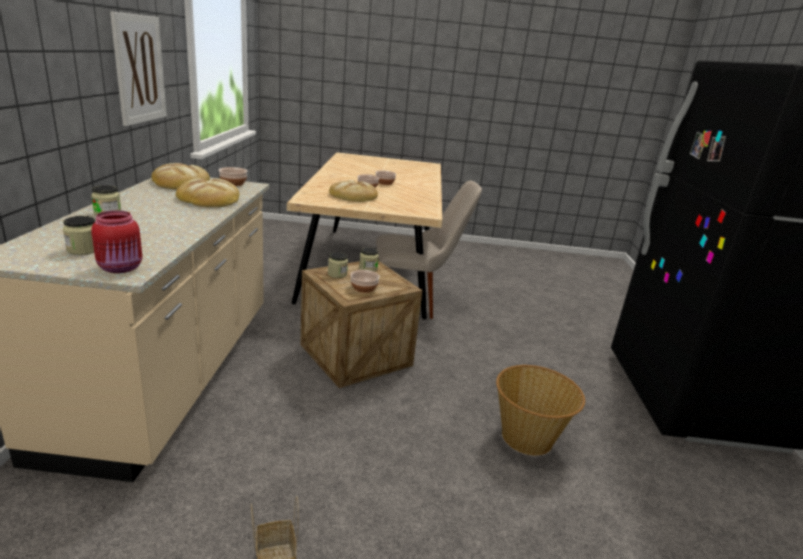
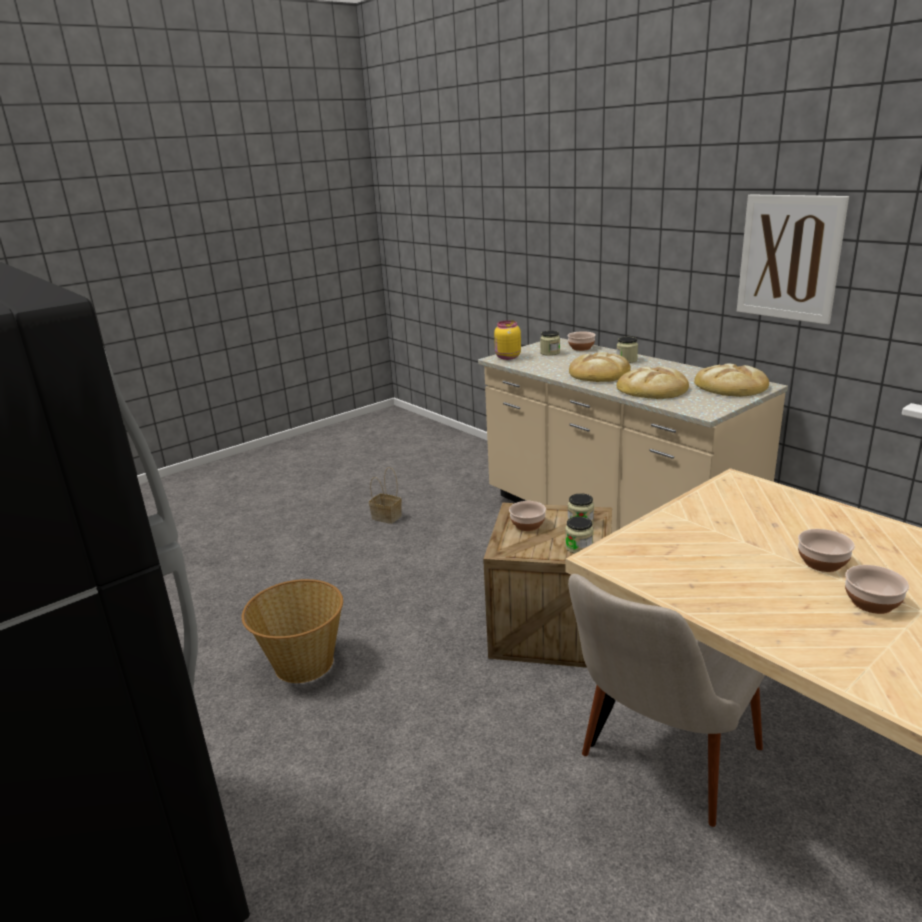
camera: 140 degrees right, 0 degrees up
(121, 268) = (507, 357): red jar -> yellow jar
(233, 183) = (716, 405): bowl -> bowl (581, 348)
(353, 195) = (754, 527): bread -> bread (599, 373)

